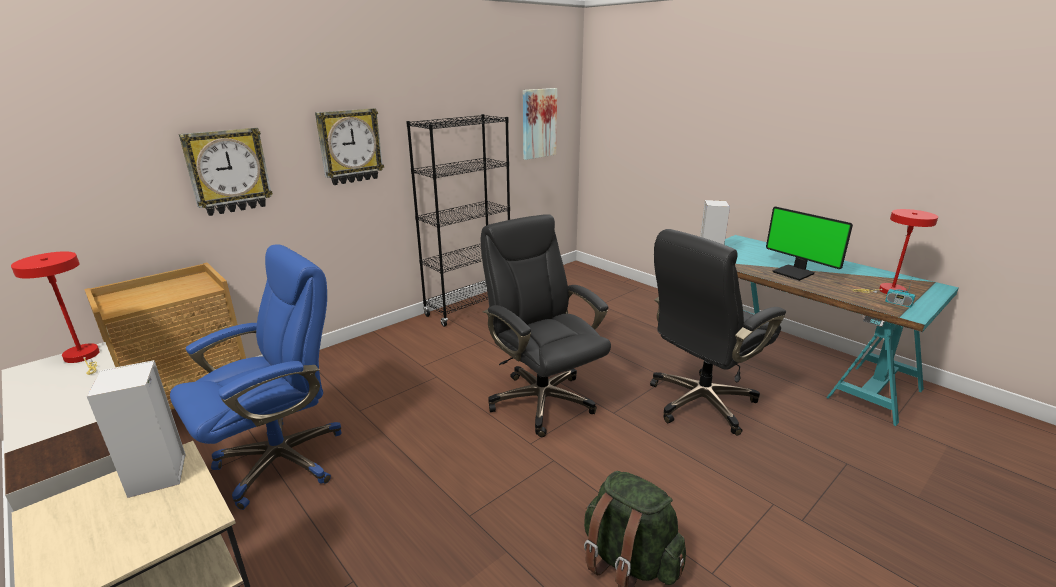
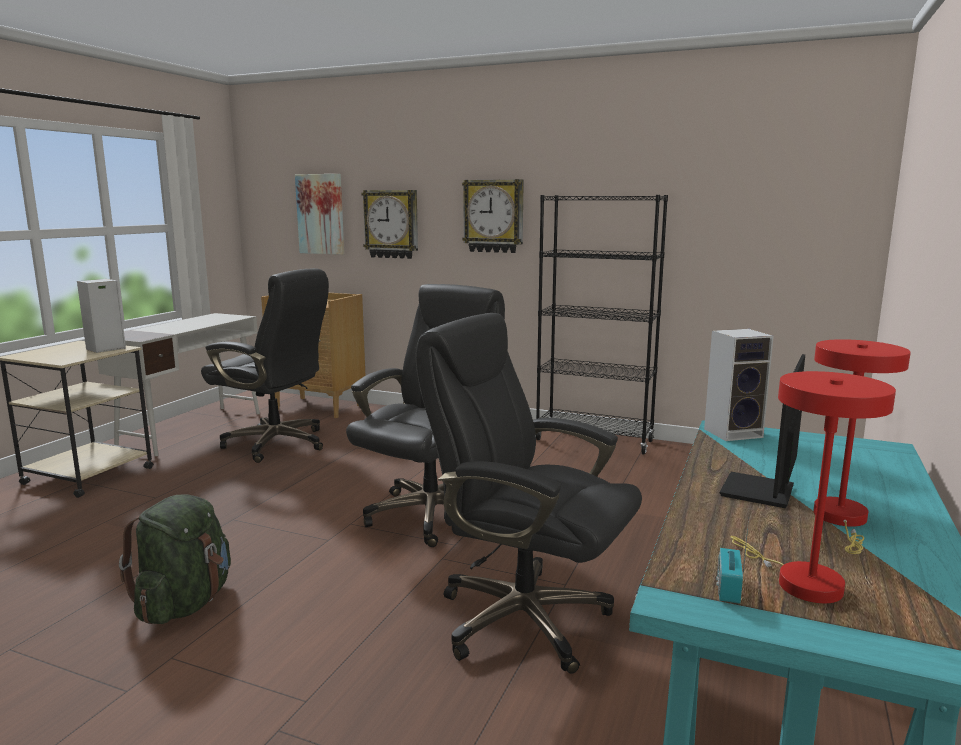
camera: 65 degrees right, 10 degrees down
(84, 357) = (234, 317): red table lamp -> red table lamp (842, 520)
(279, 463) = (273, 443): blue office chair -> black office chair
(538, 123) = (781, 217): picture -> picture (321, 214)

